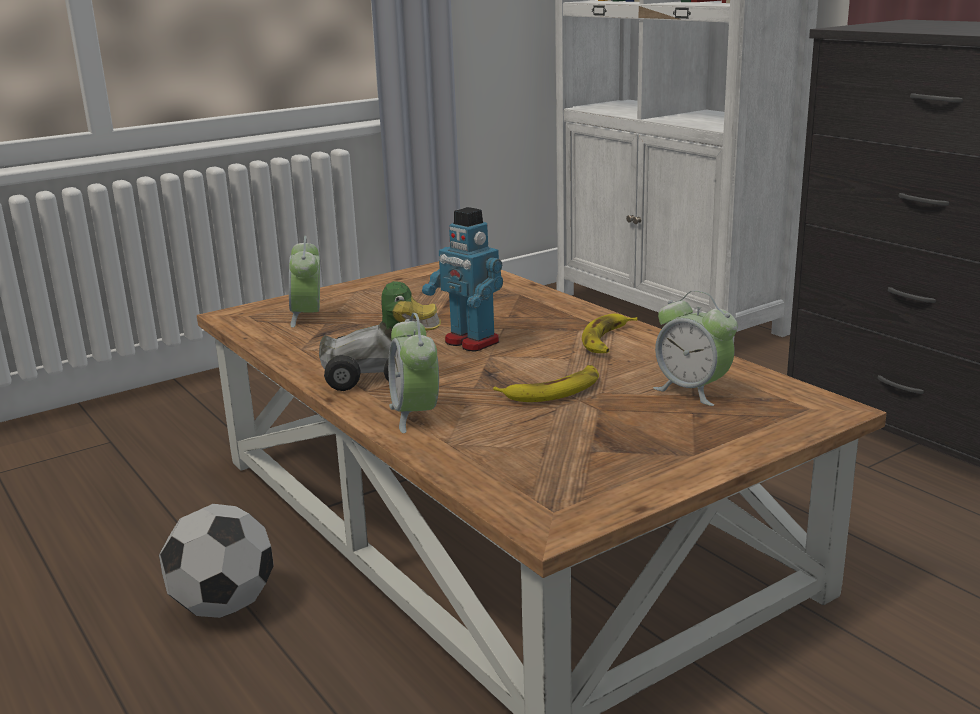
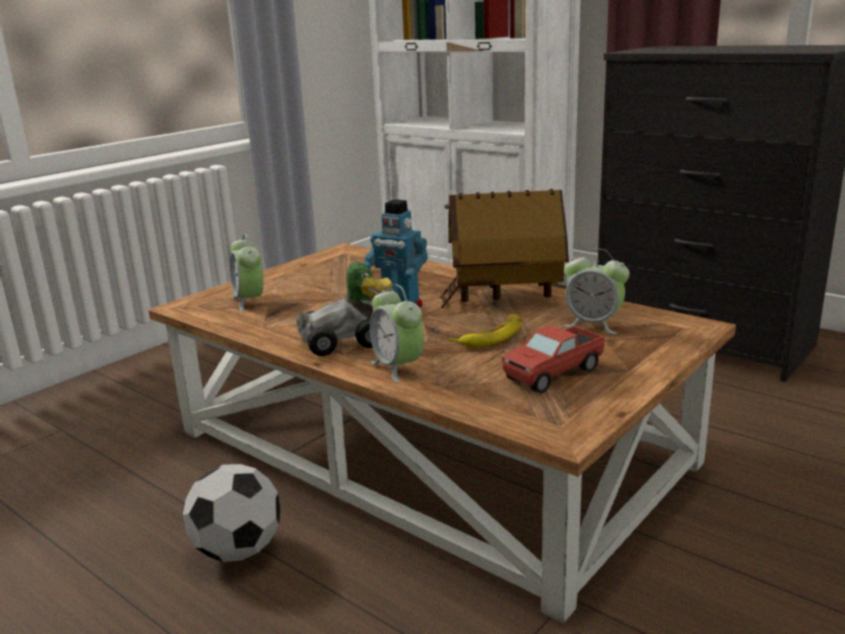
camera: 15 degrees left, 0 degrees up
(594, 447) = (554, 374): none -> toy truck
(607, 340) = (504, 295): banana -> toy house

